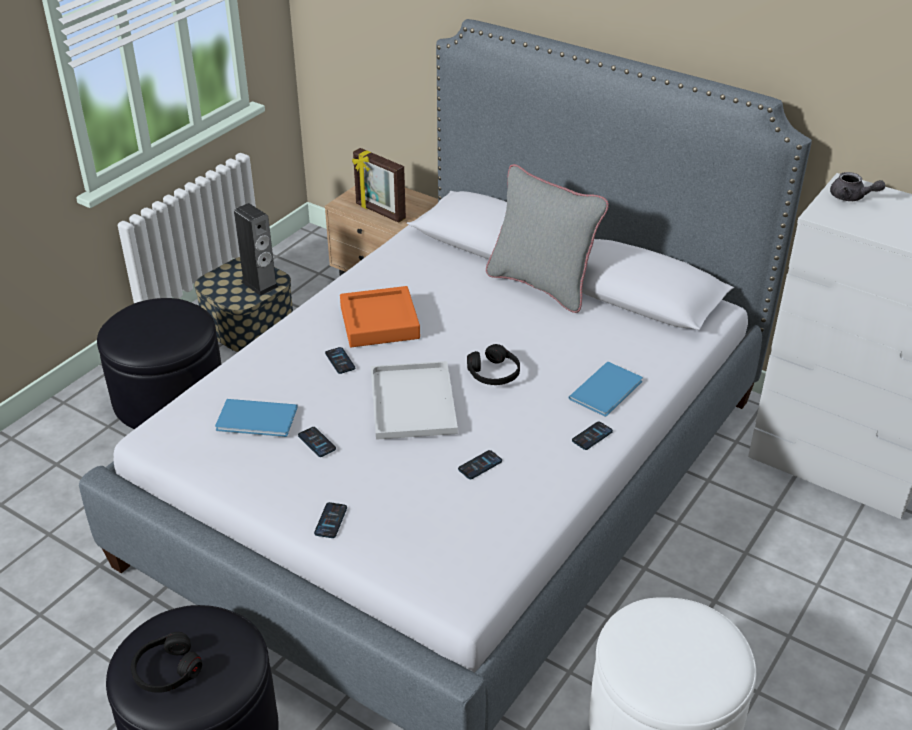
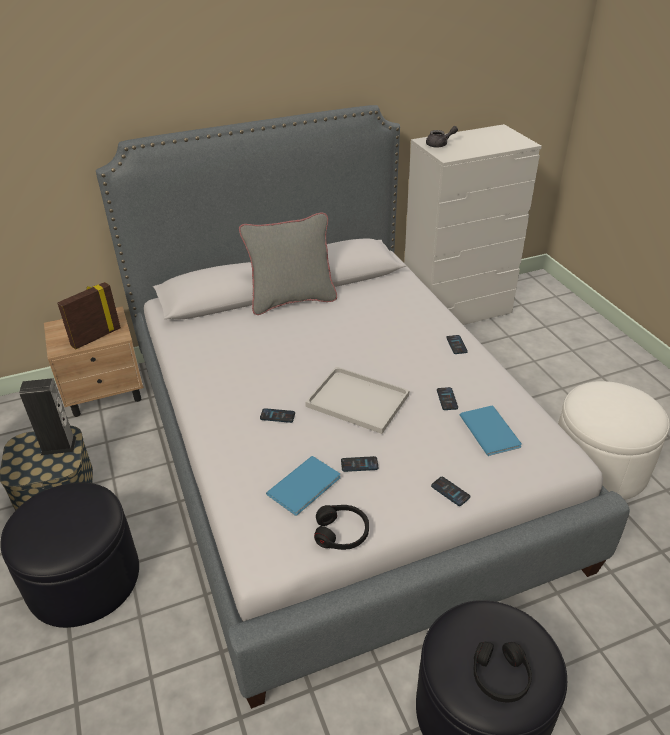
camera: 55 degrees left, 0 degrees up
(379, 323) = (254, 380): orange tray -> none
(380, 212) = (95, 337): picture frame -> picture frame turned 150 degrees clockwise
(494, 373) = (361, 355): black headphones -> black headphones (342, 532)
(608, 390) = (419, 321): blue book -> blue book (490, 430)

